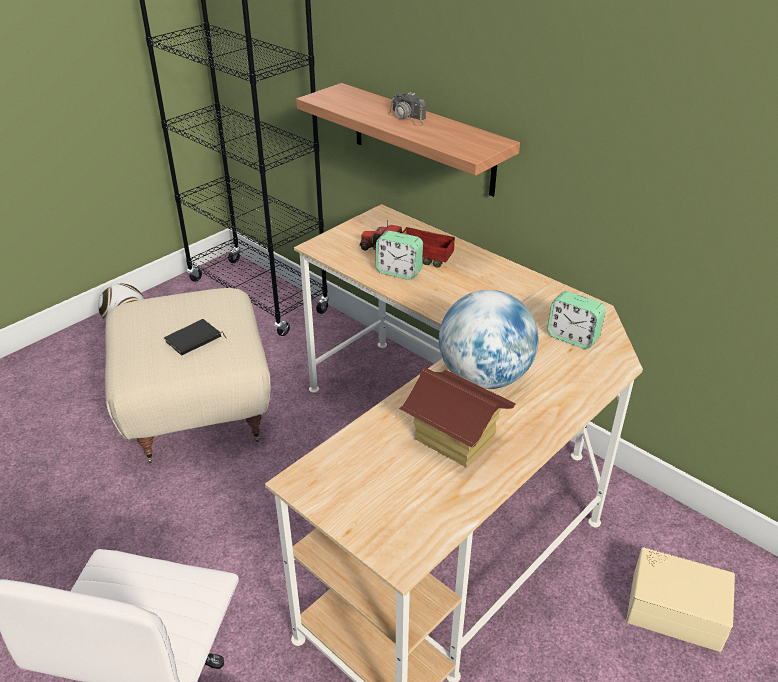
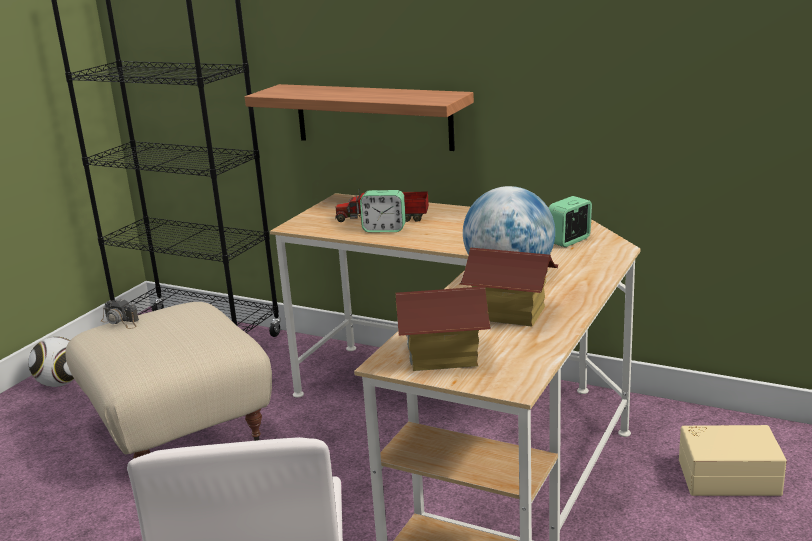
camera: 15 degrees left, 15 degrees down
(194, 340) = (182, 339): black book -> none
(356, 489) = (443, 357): none -> toy house
(408, 117) = (361, 92): camera -> camera (121, 321)
(572, 337) = (569, 241): alarm clock -> alarm clock turned 120 degrees clockwise

